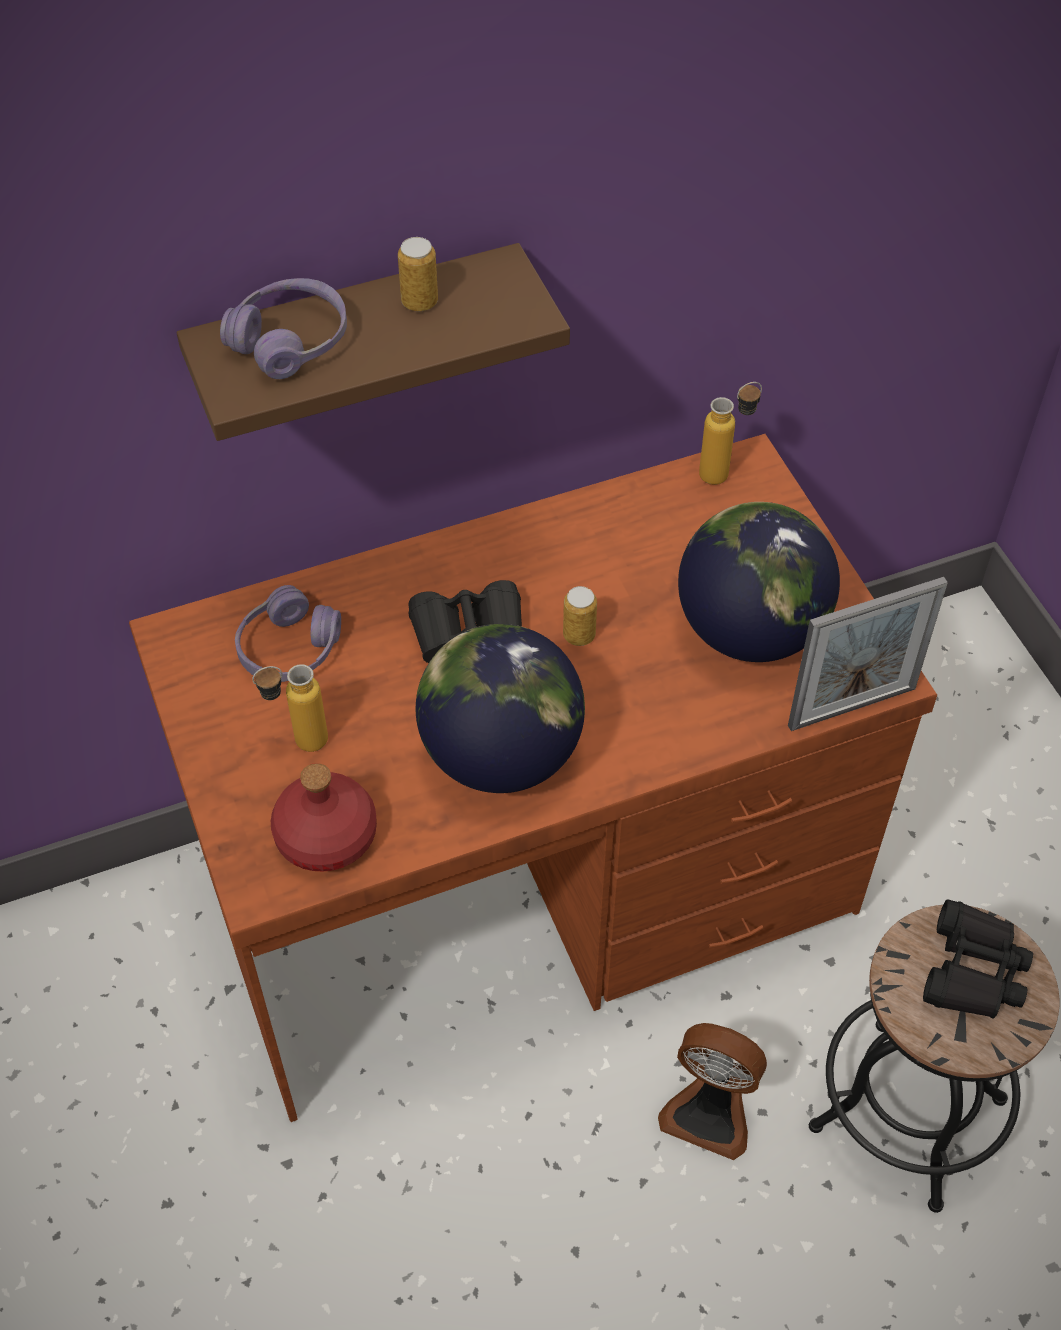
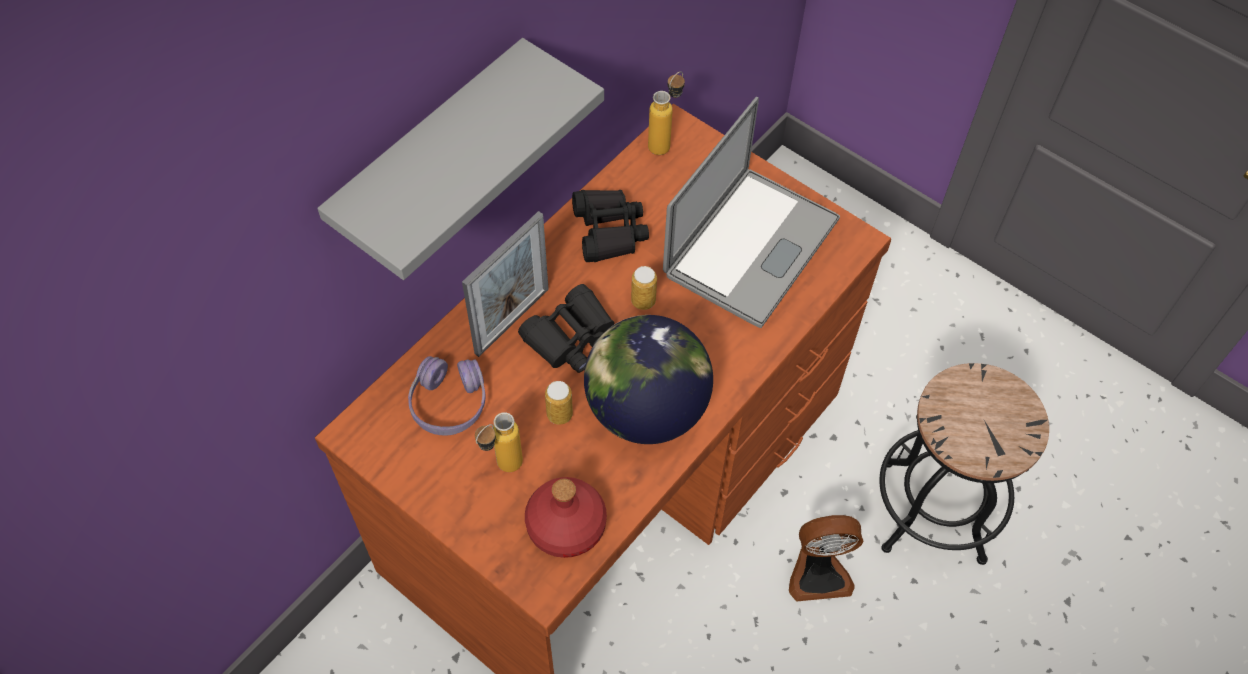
camera: 30 degrees left, 5 degrees up
(290, 341) = (411, 180): purple headphones -> none
(357, 337) = (431, 154): brown shelf -> grey shelf
(419, 302) = (484, 111): can -> can (559, 414)
(750, 630) = (751, 246): globe -> laptop
(852, 707) = (846, 270): picture frame -> picture frame (512, 321)
(973, 971) = (983, 406): black binoculars -> black binoculars (609, 231)

